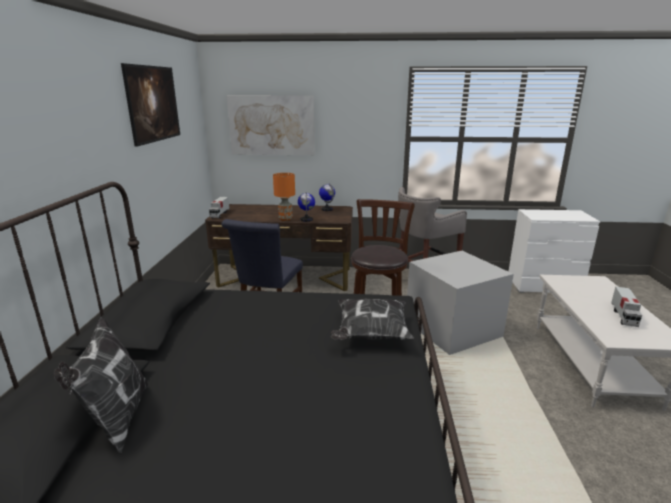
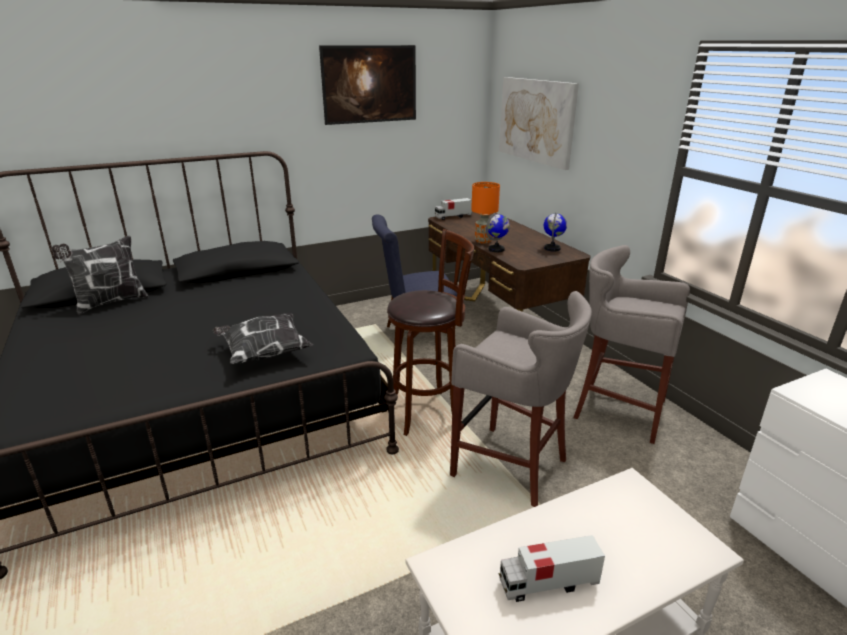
camera: 60 degrees right, 5 degrees up
(454, 329) = (513, 467): grey storage box -> grey stool

